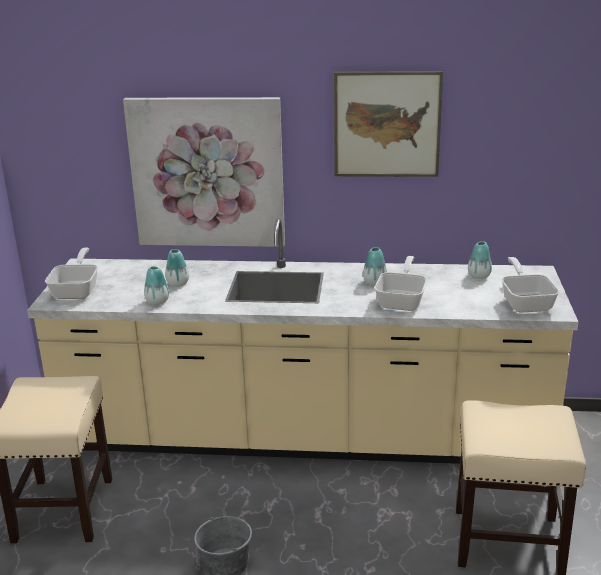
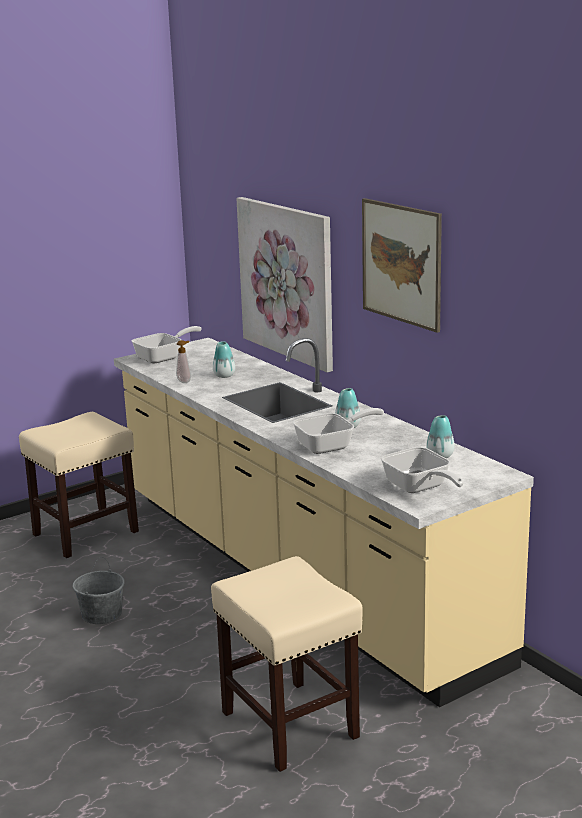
camera: 50 degrees right, 5 degrees down
(157, 301) = (185, 381): vase -> soap dispenser
(526, 302) = (419, 488): frying pan -> frying pan turned 105 degrees clockwise

